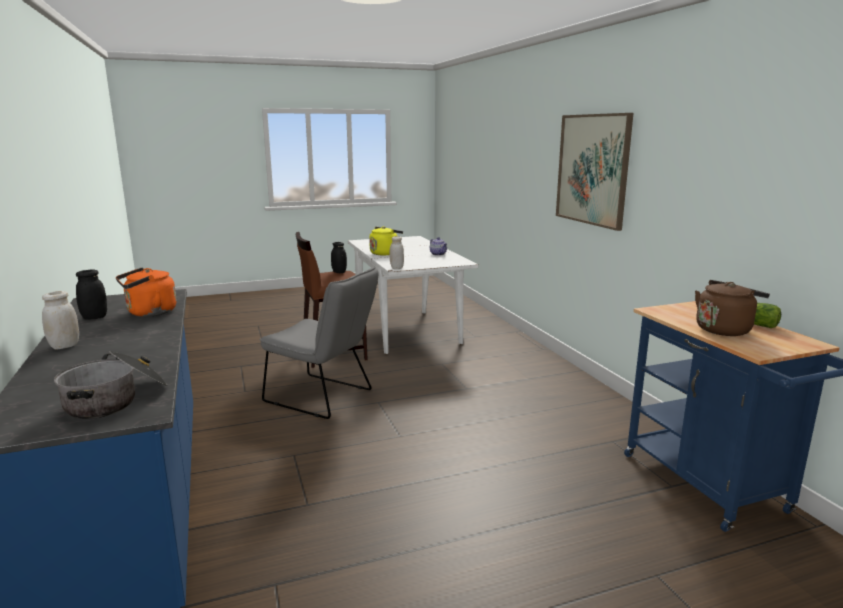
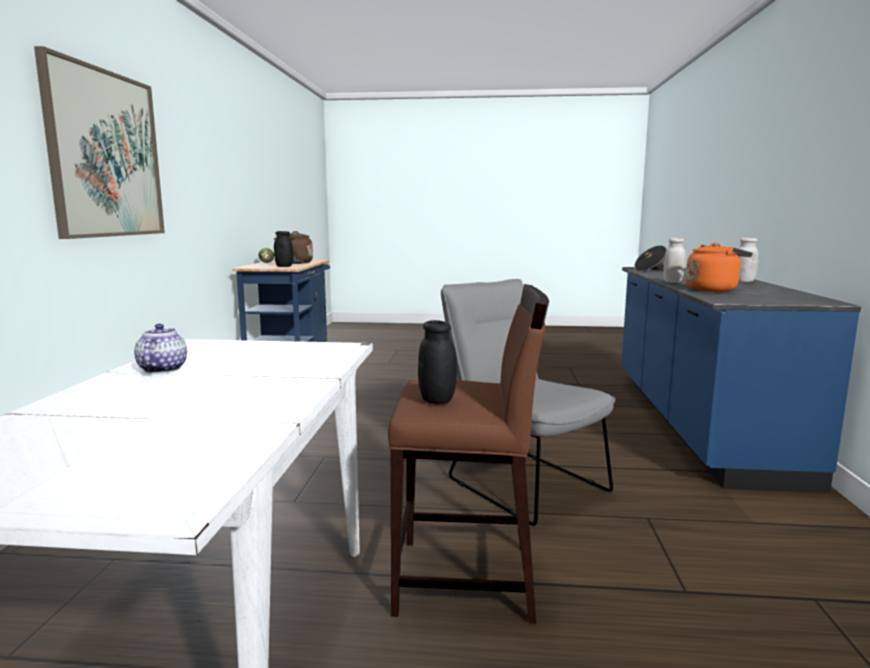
camera: 155 degrees left, 5 degrees down
(94, 317) = (767, 291): black jar -> black jar (284, 266)
(385, 253) = (267, 391): yellow kettle -> none
(396, 268) = (344, 346): white jar -> white jar (673, 282)

